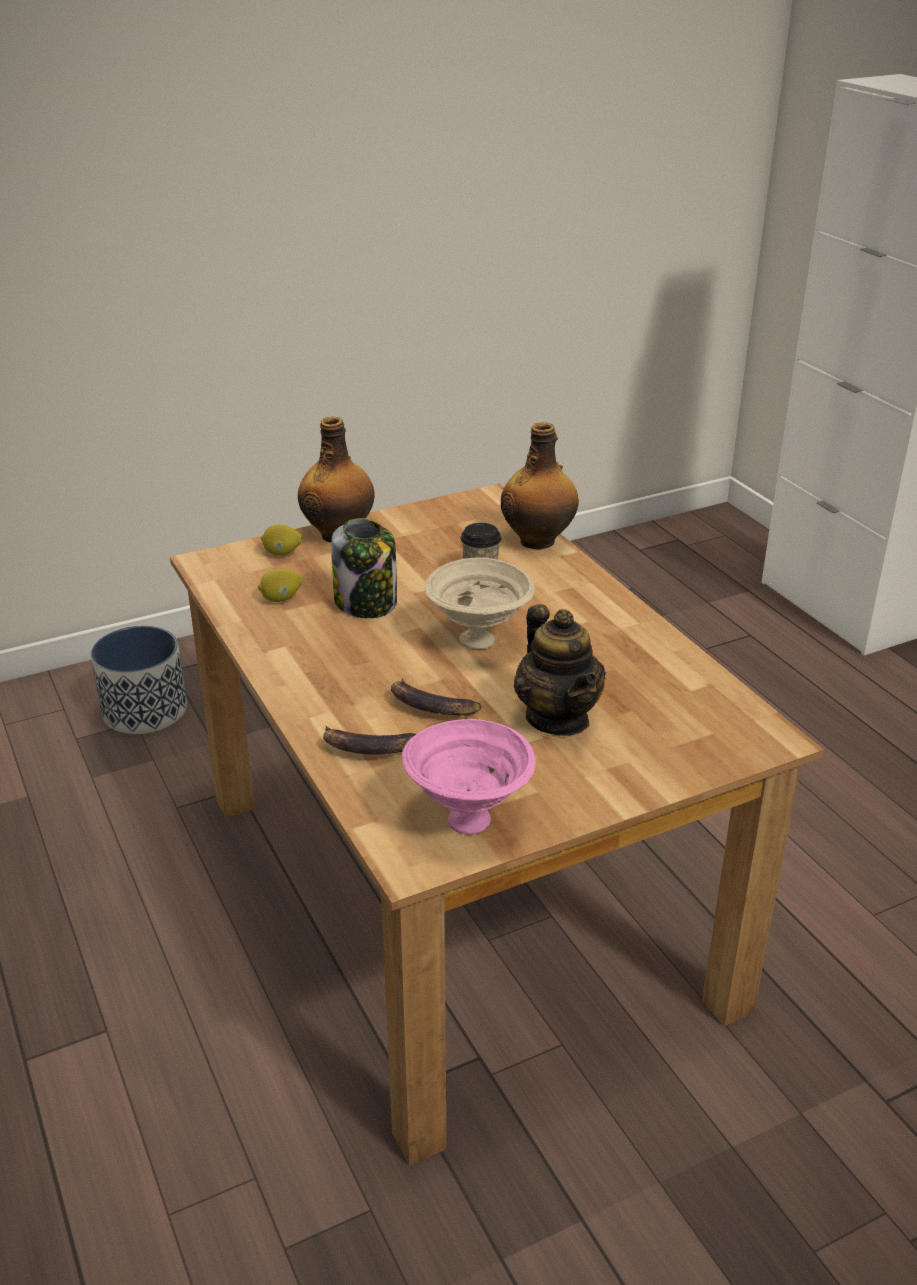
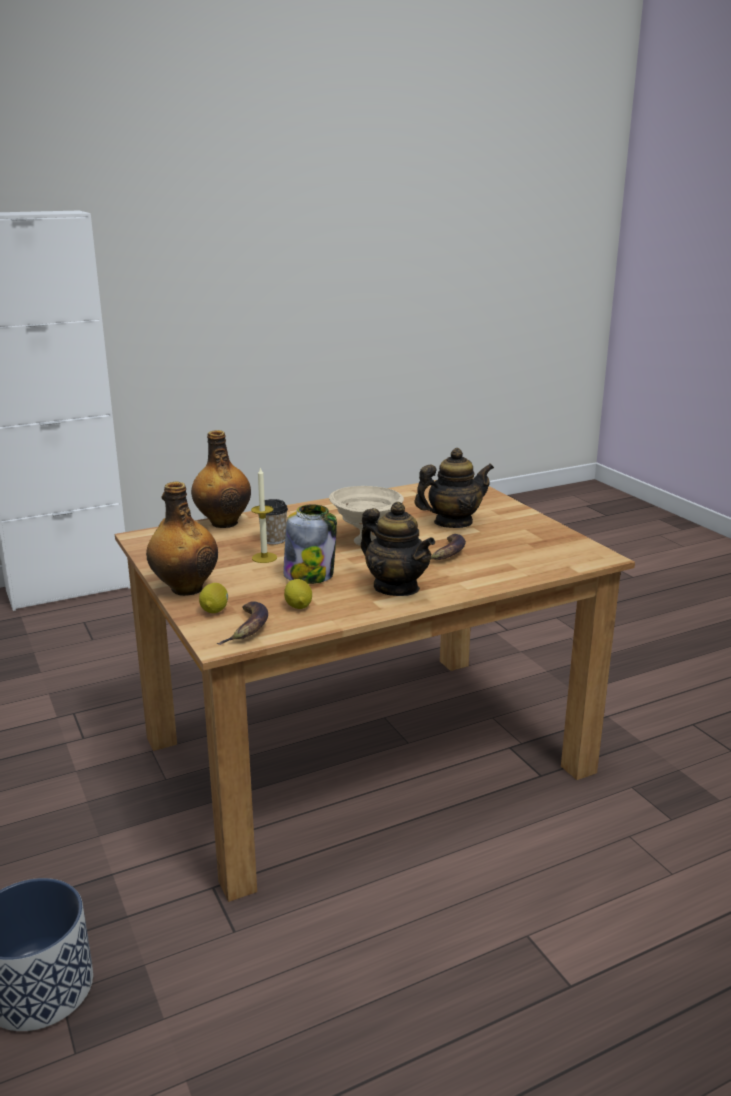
camera: 90 degrees left, 10 degrees down
(319, 662) = (396, 588): none -> teapot
(368, 748) = (497, 569): banana -> banana (248, 628)
(422, 572) = (264, 557): none -> candle
(466, 819) = (557, 545): pink bowl -> none

